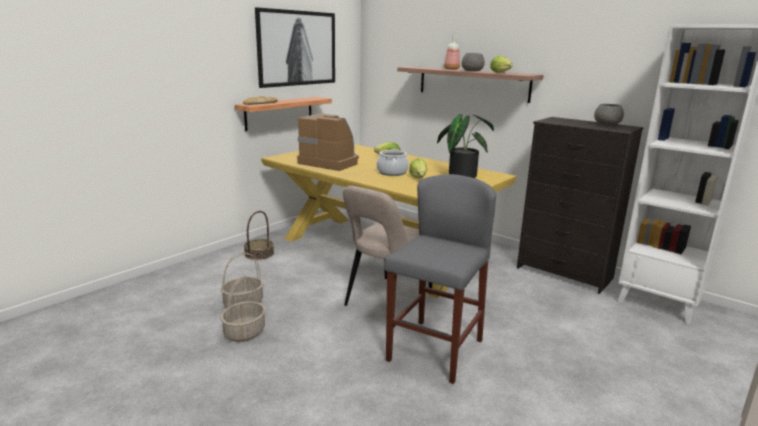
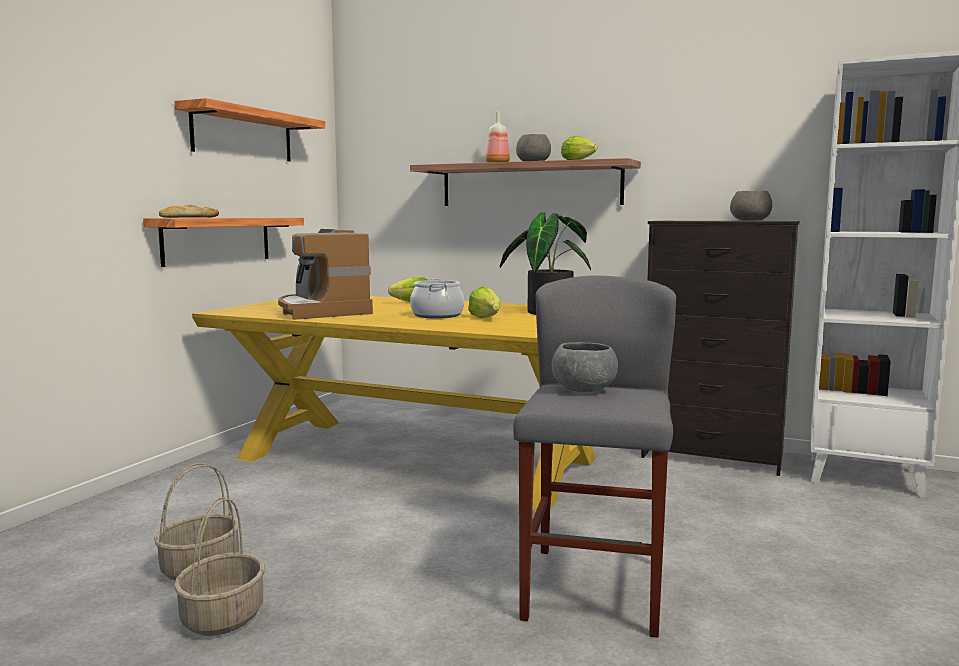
camera: 15 degrees left, 10 degrees down
(259, 254) = (198, 486): basket -> none
(297, 48) = (243, 134): picture -> shelf
(330, 162) = (321, 312): coffee machine -> coffee machine turned 135 degrees counterclockwise
(385, 301) = (465, 528): beige chair -> none
(433, 245) = (584, 390): none -> grey bowl

